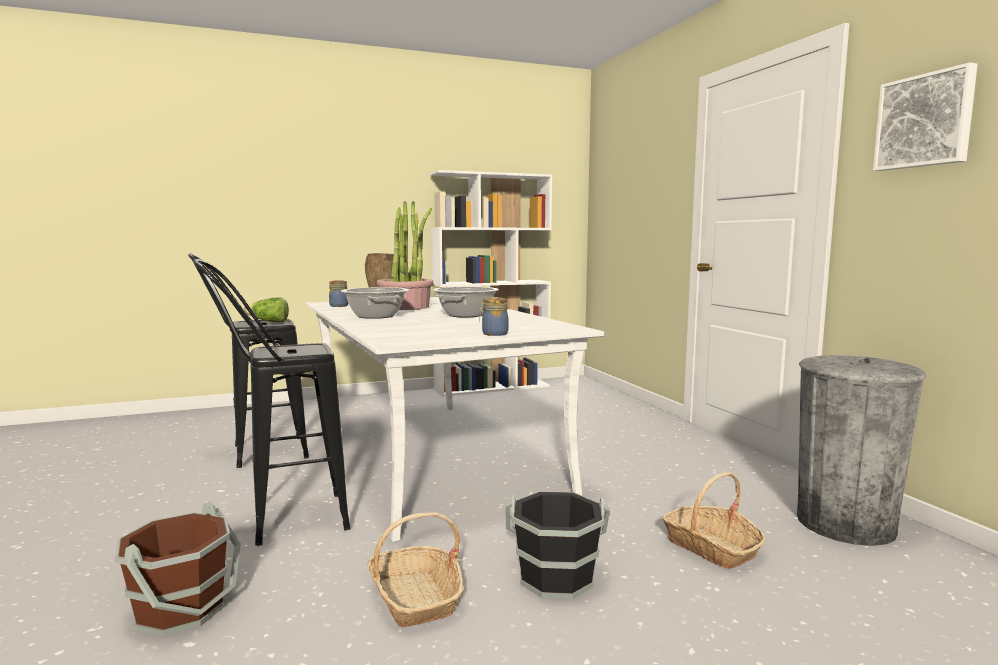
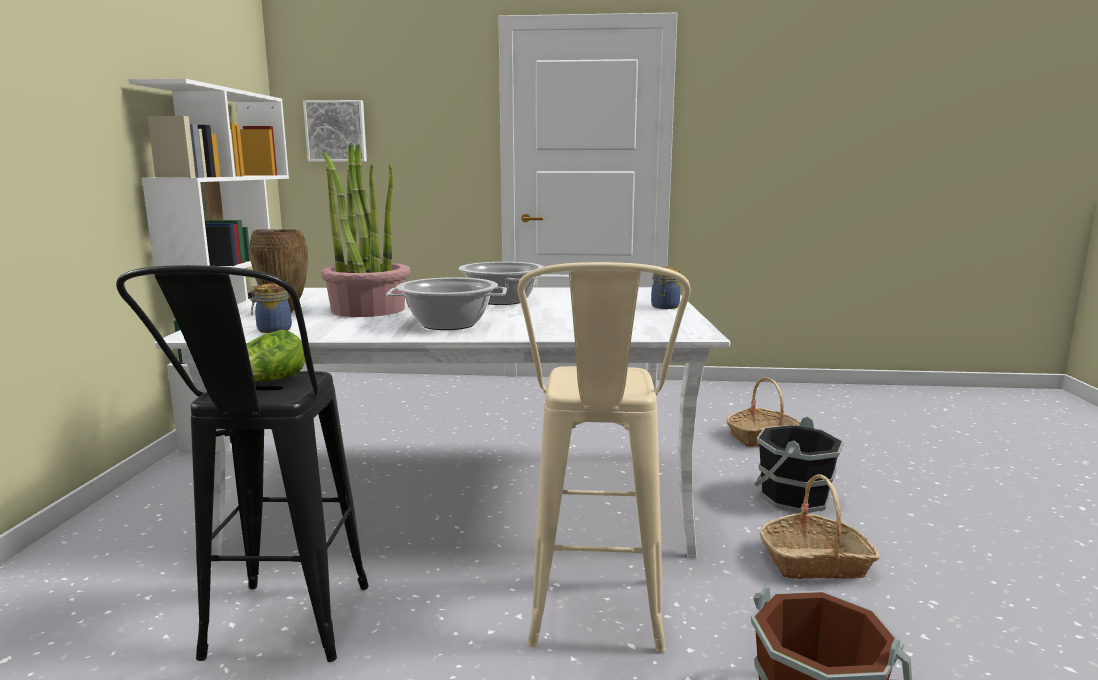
camera: 65 degrees left, 5 degrees up
(281, 521) = (596, 628): black stool -> beige stool
(845, 524) = (746, 396): grey trash can -> none
(925, 121) = (745, 105): picture -> picture (336, 131)

